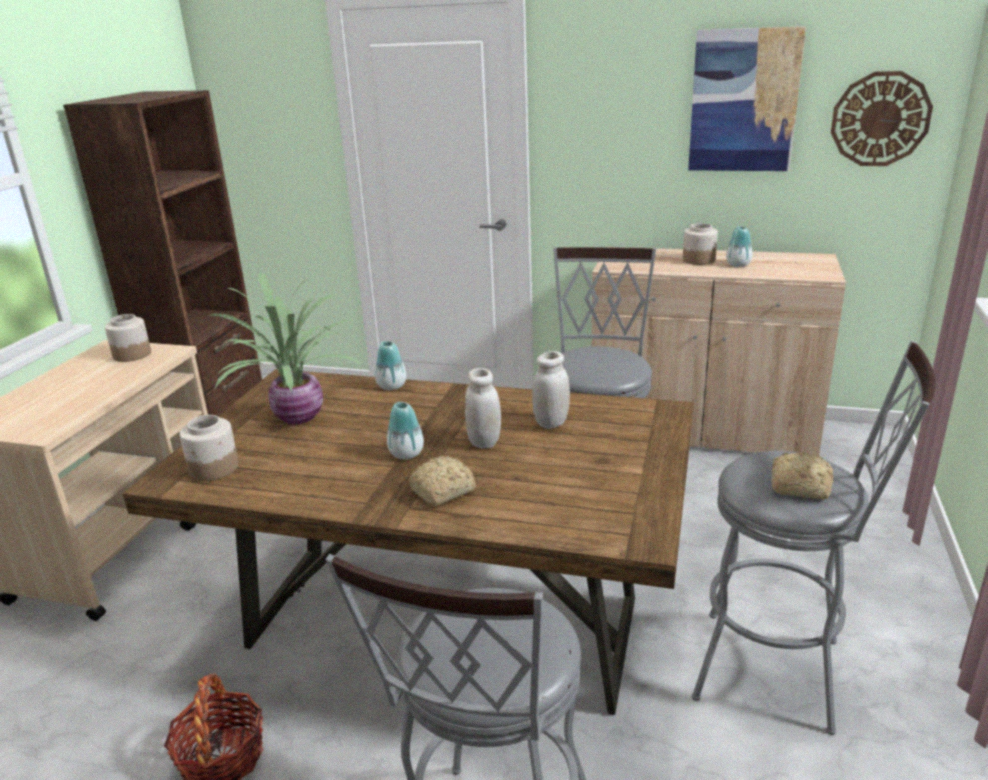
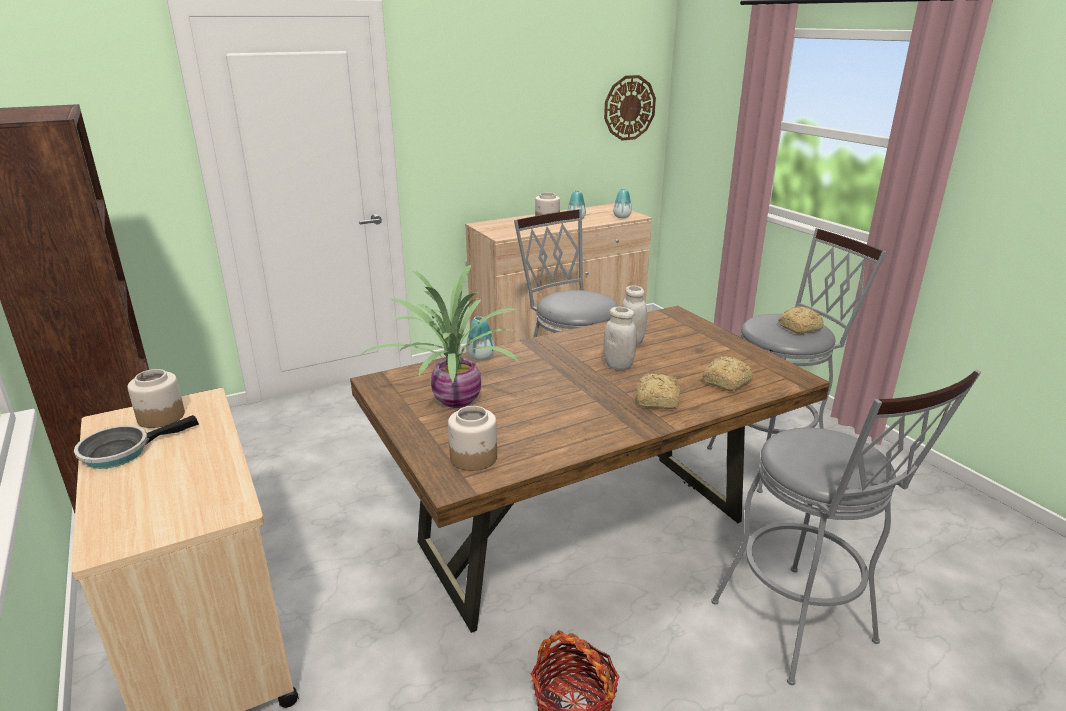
camera: 45 degrees left, 0 degrees up
(77, 370) = (122, 451): none -> frying pan
(406, 454) = (588, 390): vase -> vase (622, 217)
(549, 506) = (725, 382): none -> bread
(744, 101) = (551, 99): picture -> none

